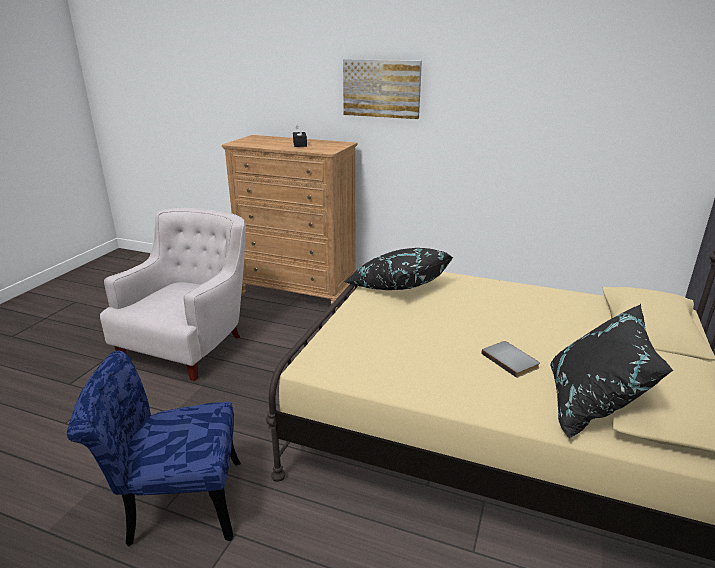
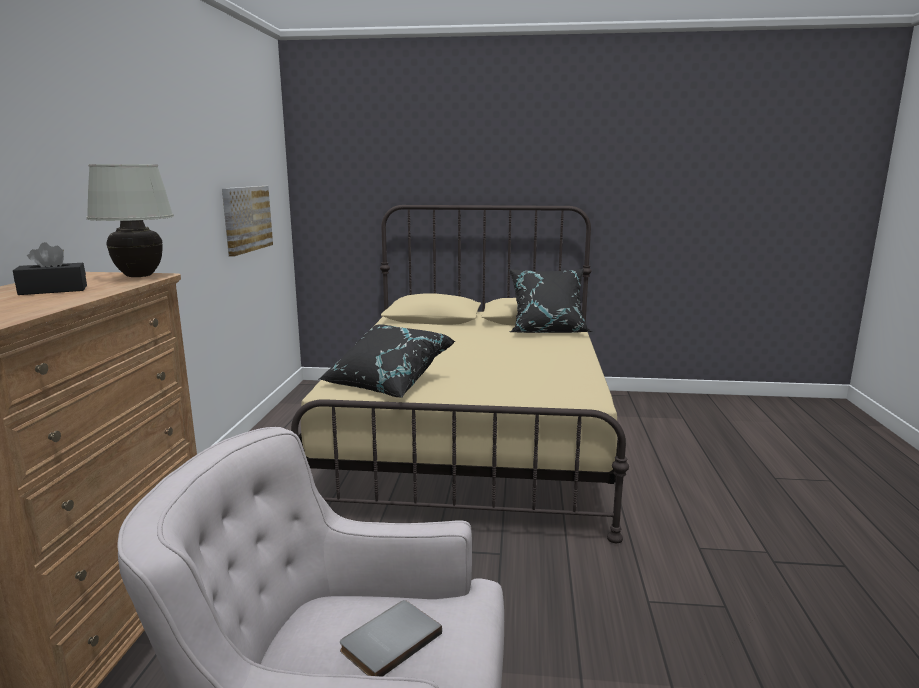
camera: 105 degrees left, 10 degrees down
(175, 504) = (712, 600): blue chair -> none
(327, 150) = (140, 276): none -> white table lamp
(381, 88) = (74, 162): picture -> picture (246, 219)
(511, 360) = (509, 344): grey book -> grey book (389, 640)

